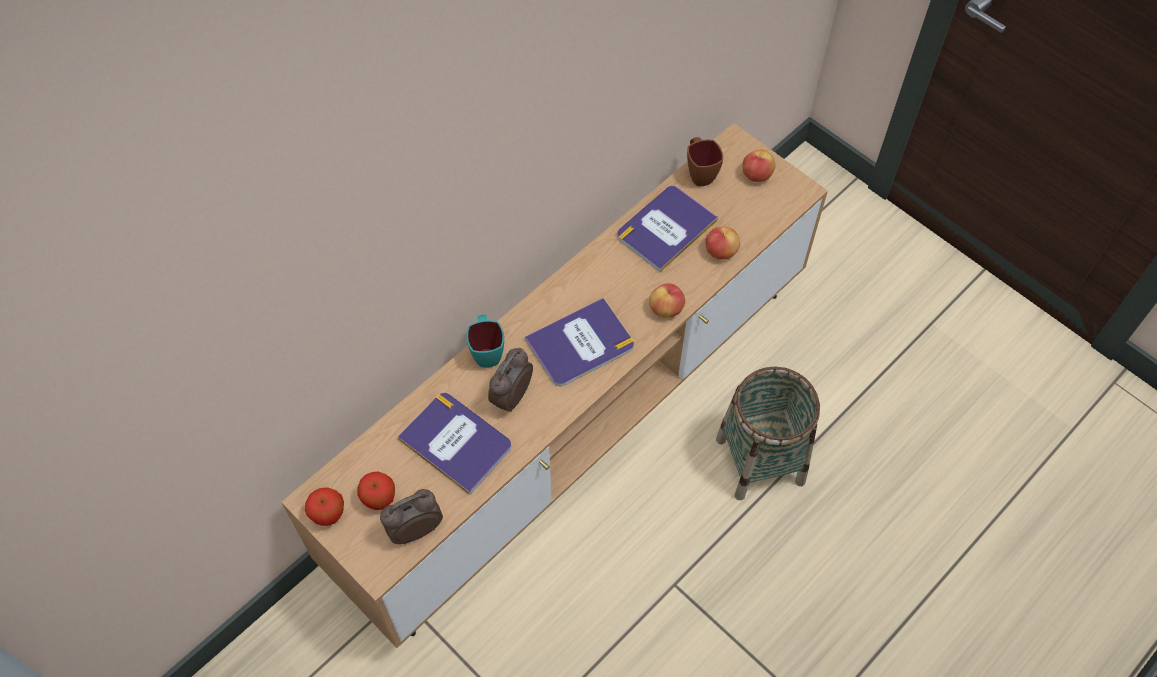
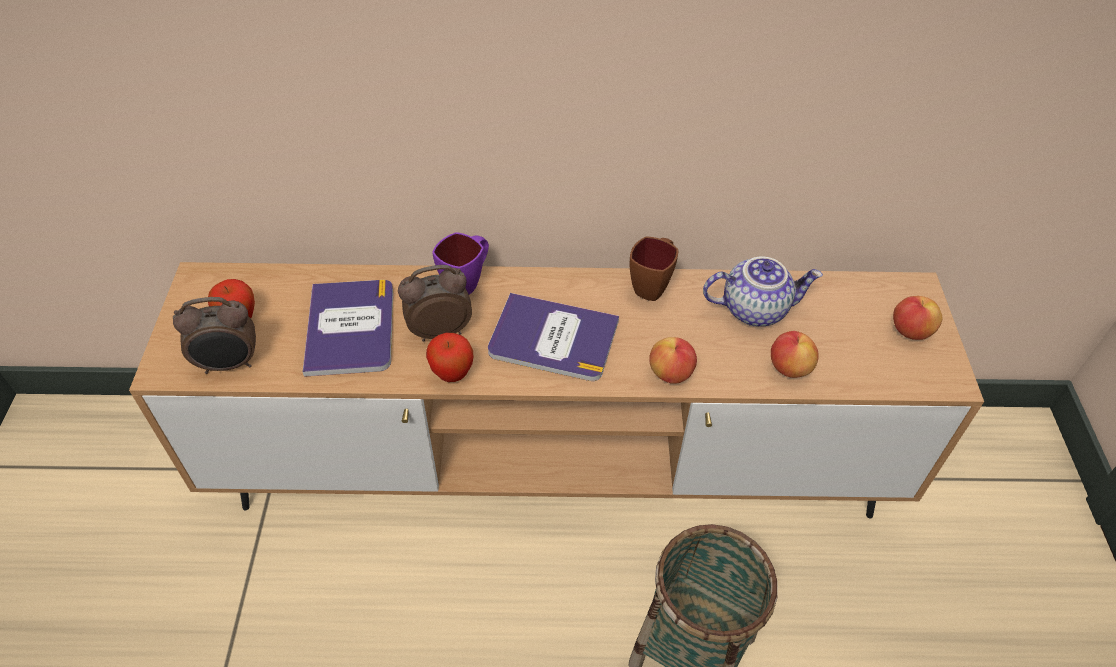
camera: 45 degrees right, 10 degrees down
(329, 515) = (192, 299): apple -> apple (452, 374)
(415, 529) = (230, 364): alarm clock -> alarm clock turned 150 degrees clockwise
(487, 352) = (467, 282): turquoise mug -> purple mug
(666, 228) = (754, 308): book -> teapot
(699, 173) = (846, 288): brown mug -> brown mug (652, 285)

